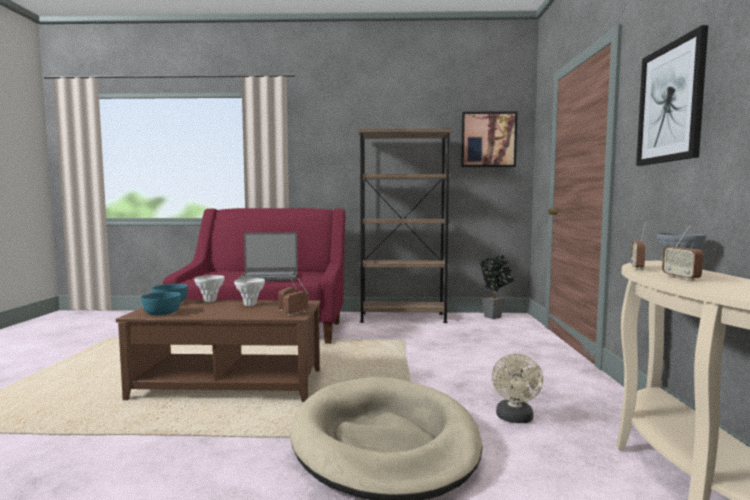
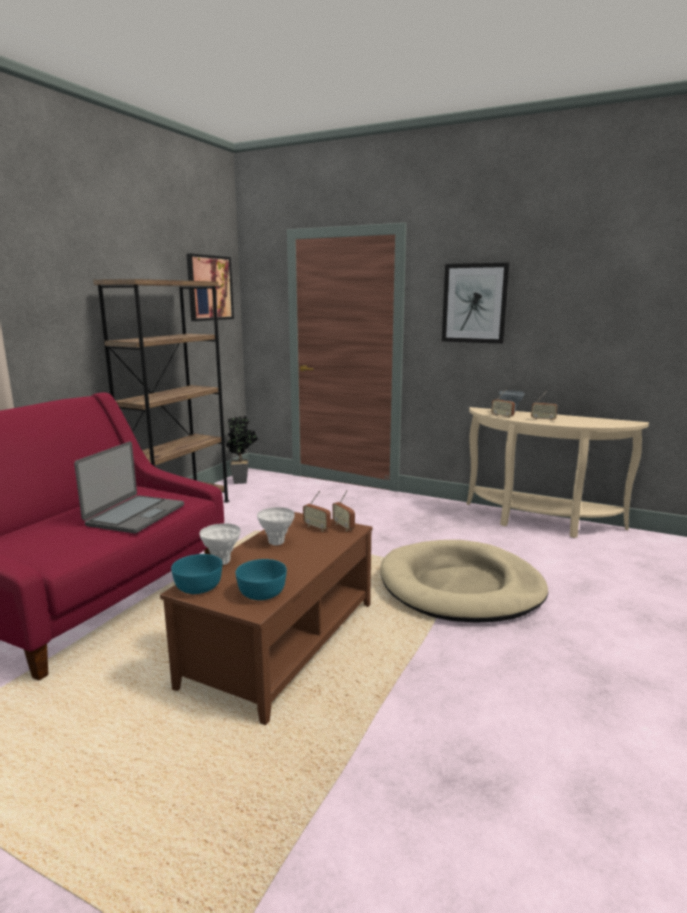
camera: 65 degrees left, 10 degrees up
(515, 419) = (453, 538): beige fan -> none

